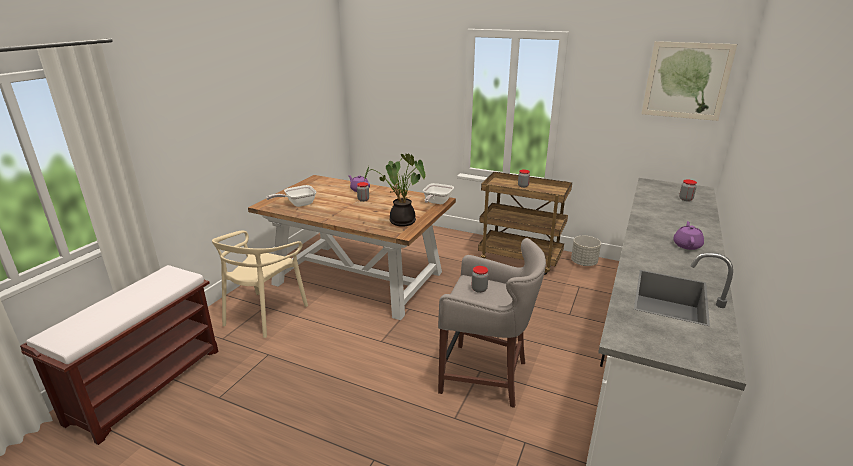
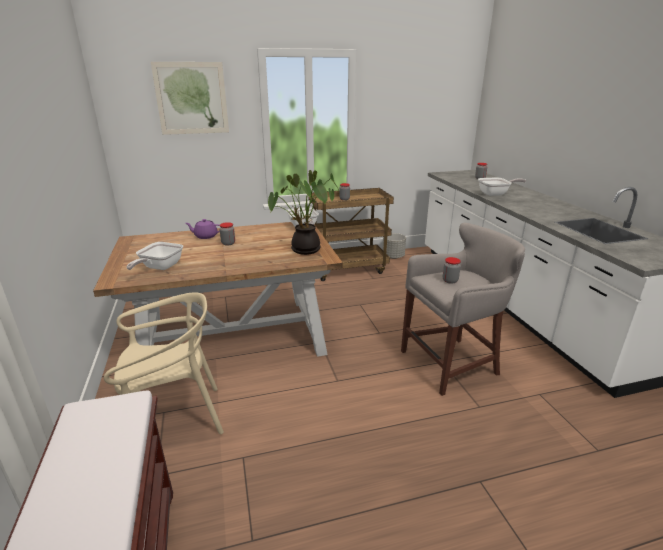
camera: 40 degrees left, 0 degrees up
(264, 314) = (175, 419): beige chair -> beige chair turned 90 degrees counterclockwise
(654, 221) = (496, 194): none -> frying pan
(686, 81) = (447, 88): picture -> picture (191, 98)
(687, 245) = (540, 202): purple teapot -> none

